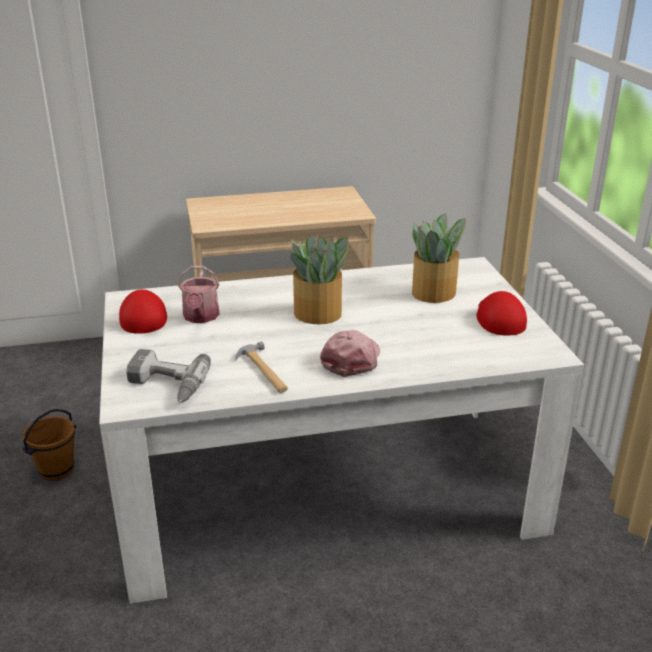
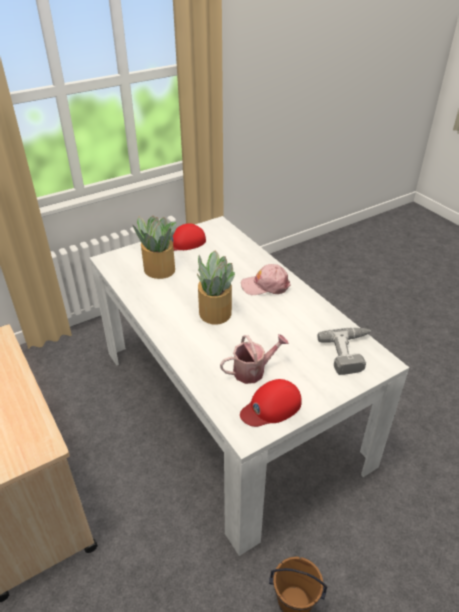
camera: 110 degrees left, 10 degrees up
(263, 371) = (303, 316): hammer -> none

